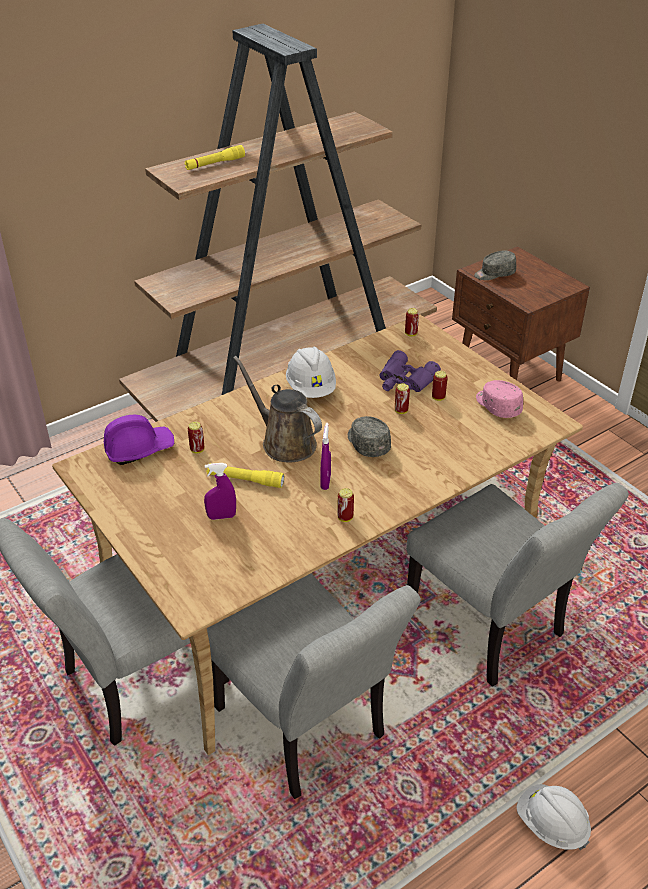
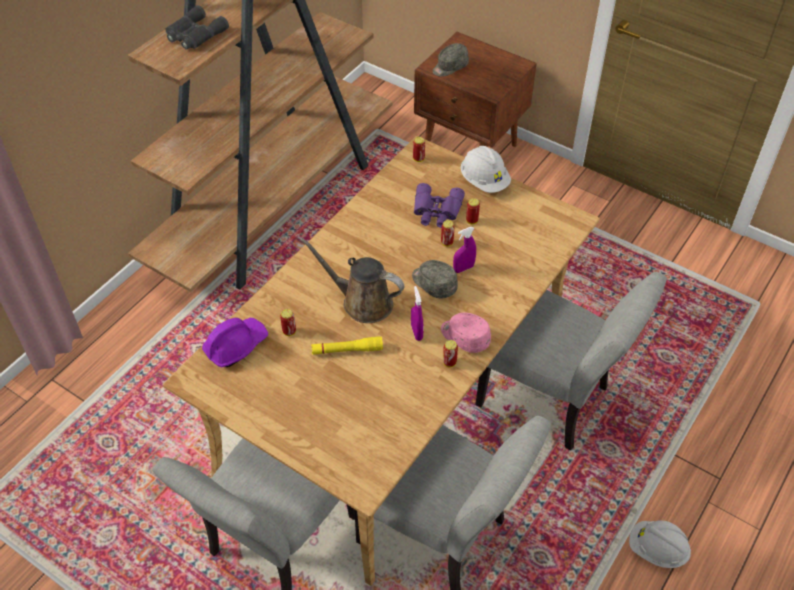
camera: 20 degrees left, 10 degrees up
(215, 164) = (194, 34): yellow flashlight -> grey binoculars
(221, 516) = (345, 392): purple spray bottle -> purple spray bottle (463, 268)
(311, 388) = (358, 239): white hard hat -> white hard hat (484, 181)
(497, 406) = (524, 216): pink cap -> pink cap (464, 337)

